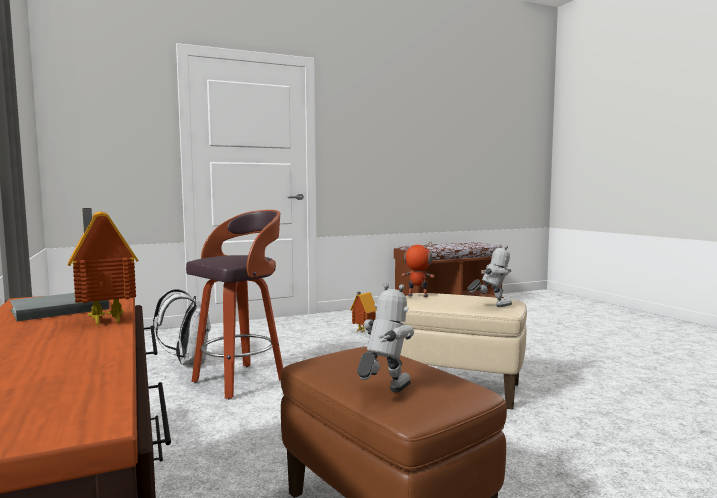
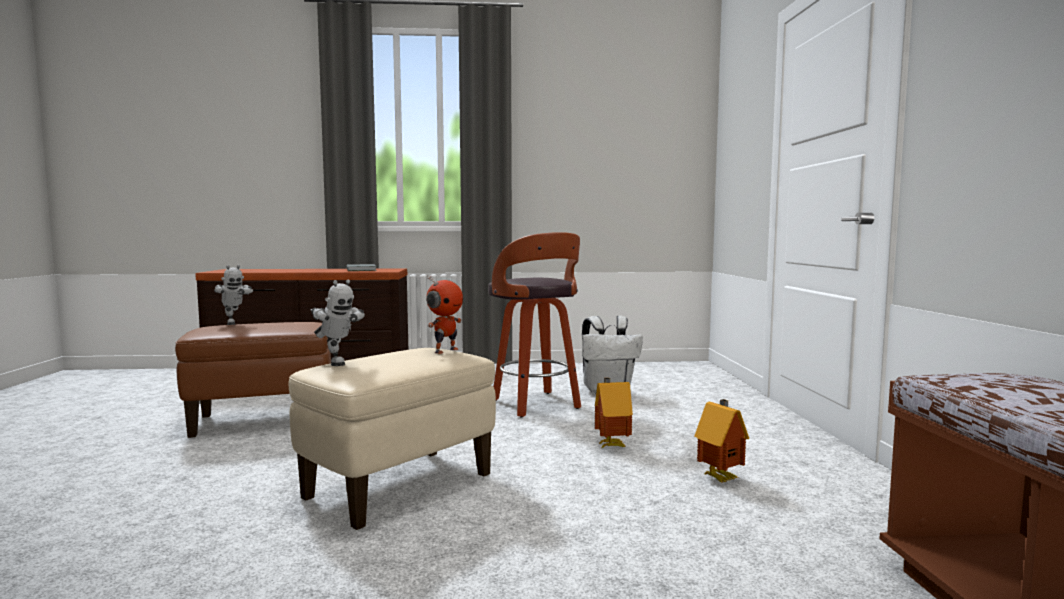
camera: 110 degrees right, 0 degrees up
(103, 321) = (323, 271): toy house -> toy house (611, 445)
(491, 306) = (336, 363): toy robot -> toy robot turned 45 degrees counterclockwise

